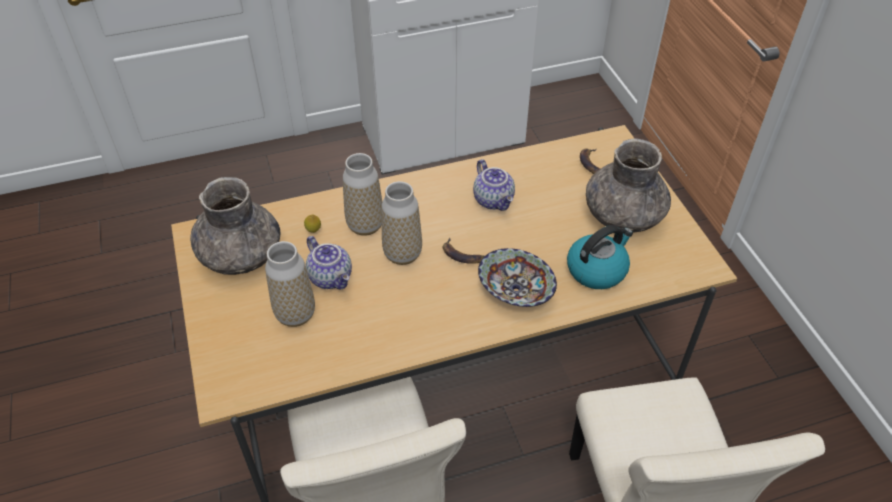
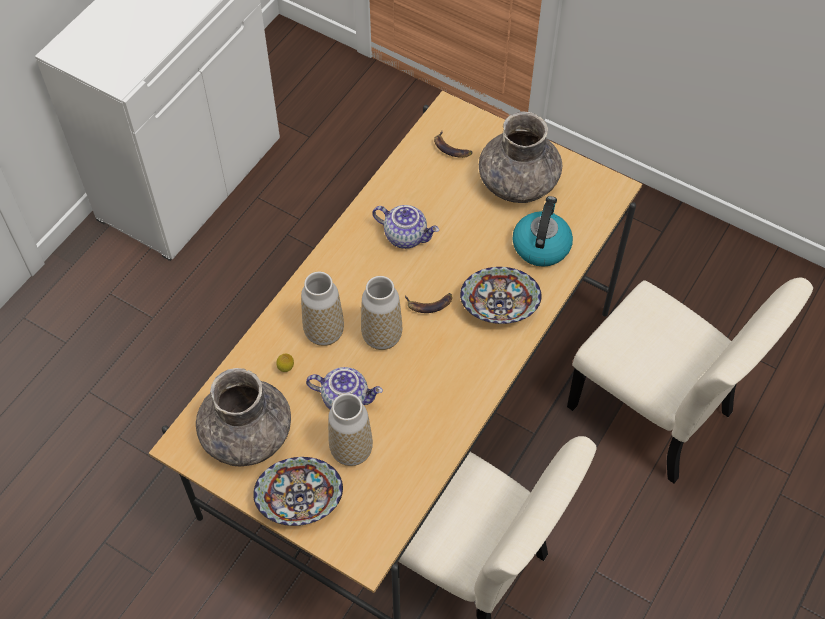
camera: 40 degrees left, 10 degrees up
(225, 321) = (300, 499): none -> bowl

